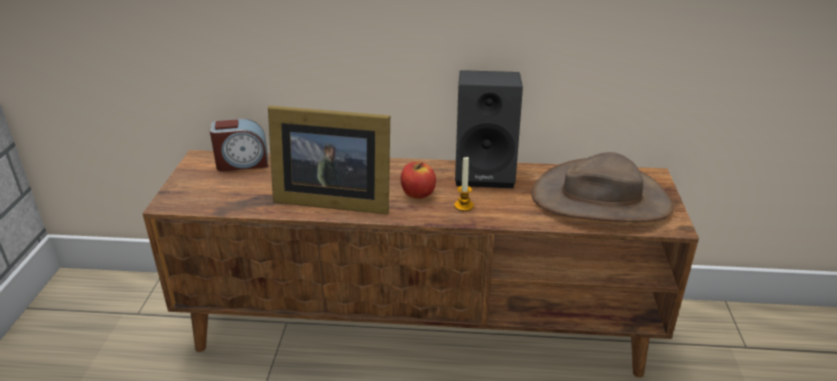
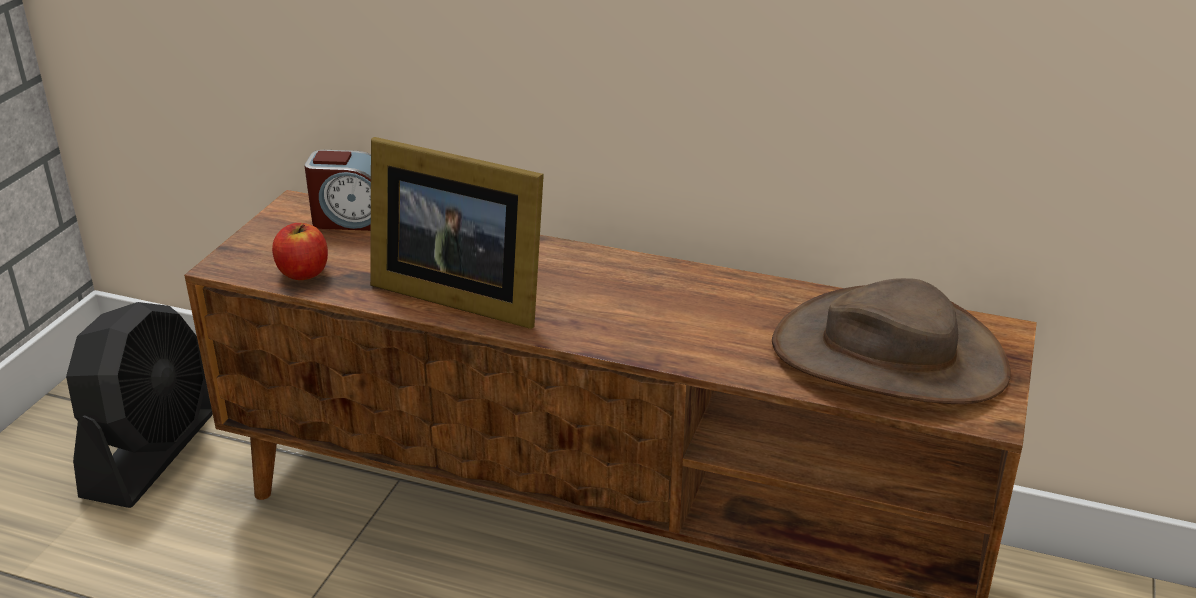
camera: 15 degrees right, 0 degrees up
(115, 334) = (152, 452): none -> black fan
(417, 193) = (593, 303): apple -> apple (303, 272)
(463, 206) = (656, 333): candle -> none
(486, 172) = (720, 285): black speaker -> none

